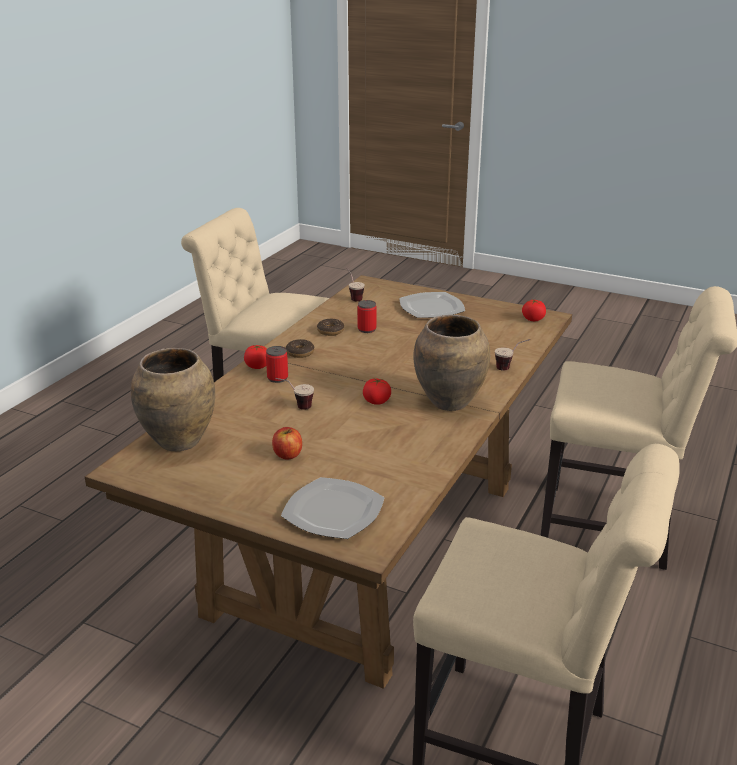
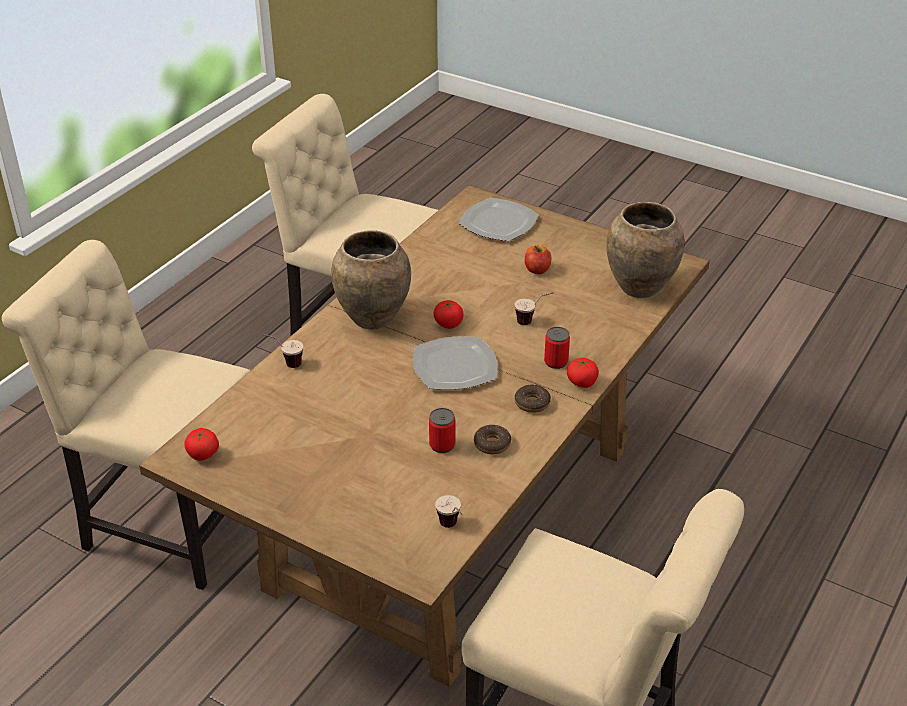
camera: 175 degrees left, 10 degrees up
(430, 308) = (338, 491): plate -> plate (456, 366)

